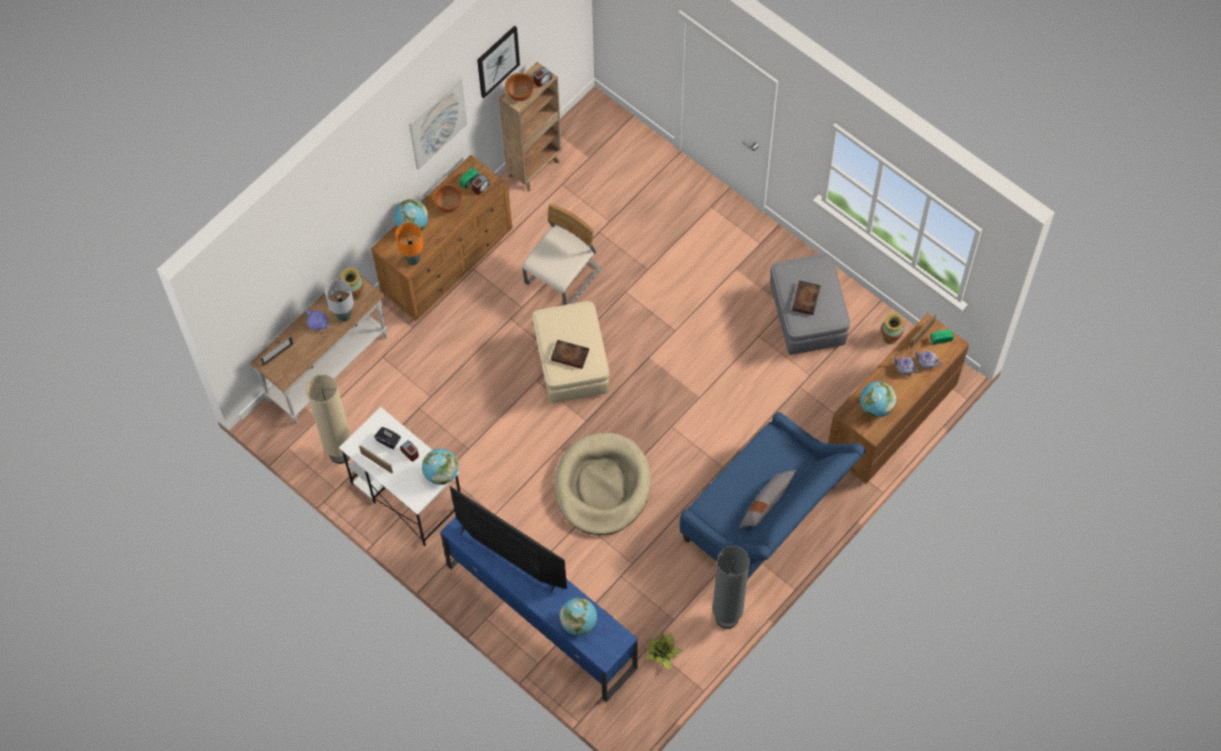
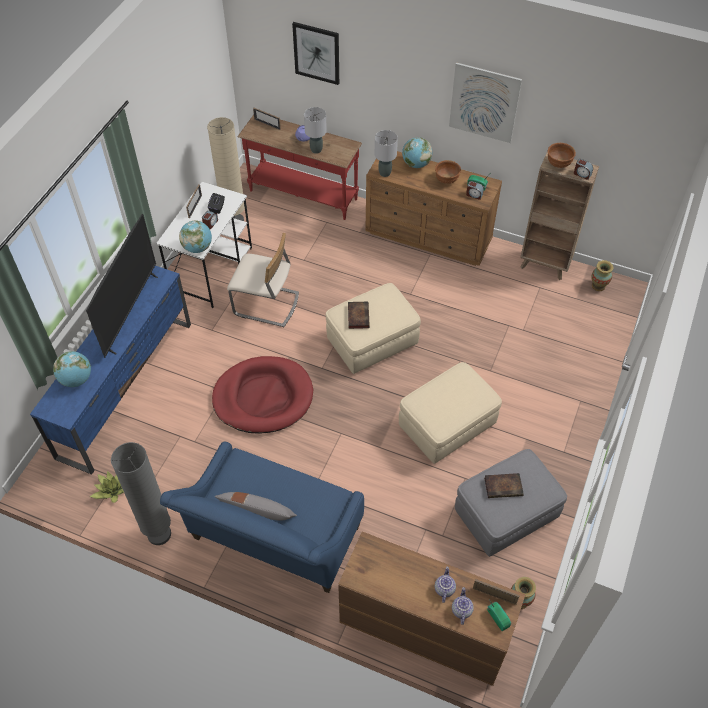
camera: 70 degrees right, 10 degrees down
(329, 370) = (302, 195): white console table -> red console table
(353, 293) = (339, 149): vase -> vase (598, 286)
(413, 259) = (385, 173): orange table lamp -> grey table lamp
(497, 61) = (565, 115): picture -> picture (316, 53)
(563, 278) = (451, 313): beige chair -> beige chair (266, 304)
(602, 486) = (263, 397): beige dog bed -> red dog bed
(697, 330) = (447, 426): none -> beige ottoman
(876, 407) = (385, 571): globe -> none

